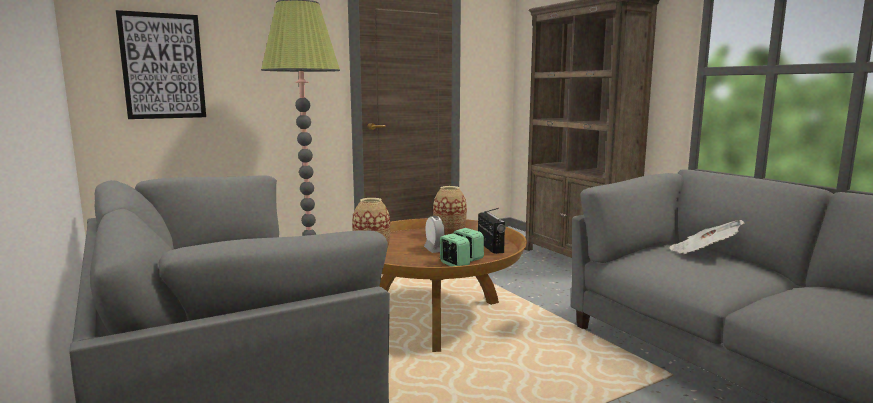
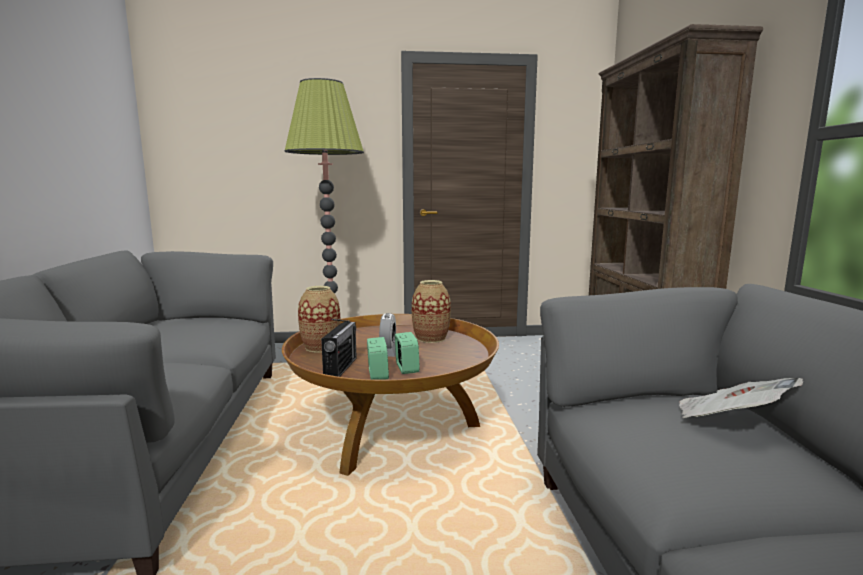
camera: 25 degrees right, 0 degrees up
(163, 66) = (221, 151): picture -> none
(490, 247) = (453, 359): radio -> radio (340, 367)

